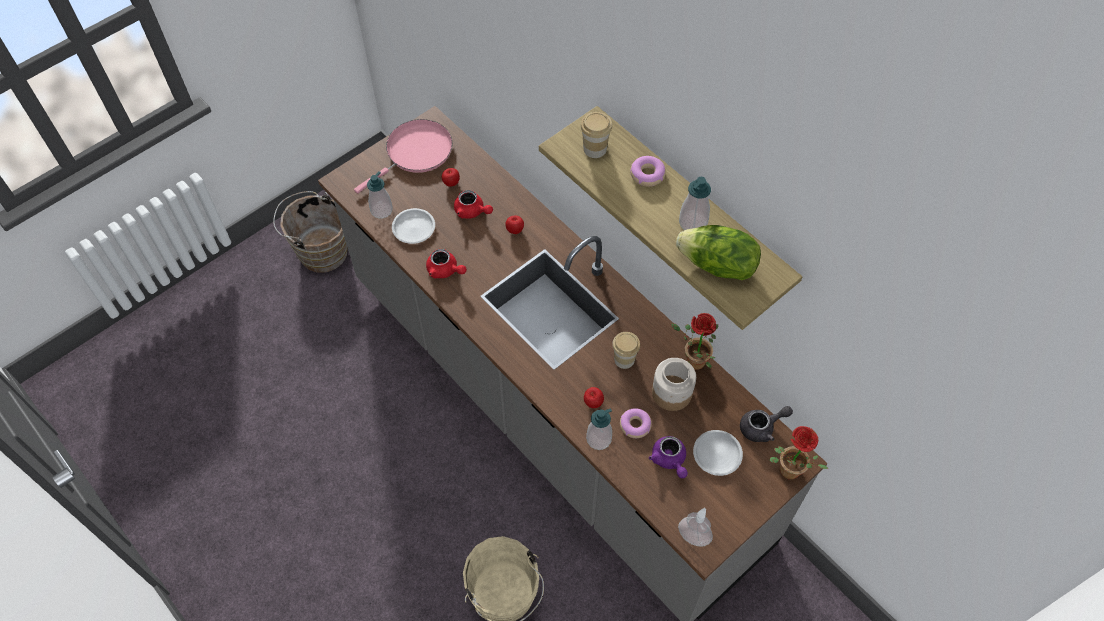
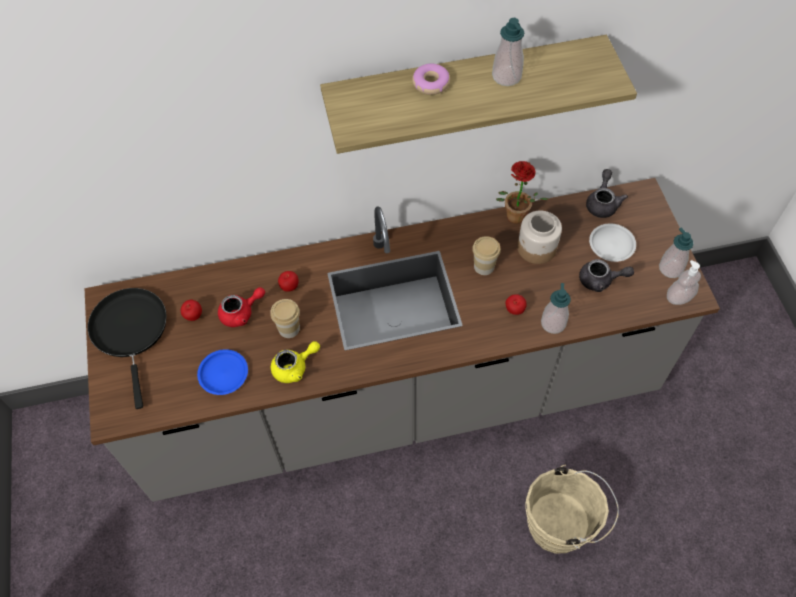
camera: 60 degrees left, 0 degrees up
(320, 251) = (85, 530): brown bucket -> none
(381, 210) = (179, 394): soap dispenser -> soap dispenser (670, 268)
(414, 228) = (223, 373): white plate -> blue plate
(415, 153) = (131, 331): pink frying pan -> black frying pan
(445, 270) = (295, 367): red teapot -> yellow teapot
(595, 149) = (373, 107): cup -> cup (289, 328)
(635, 425) = (554, 289): donut -> none
(669, 460) = (600, 280): purple teapot -> grey teapot
(717, 266) = (564, 81): lettuce -> none
(786, 473) = (651, 207): potted plant -> none

